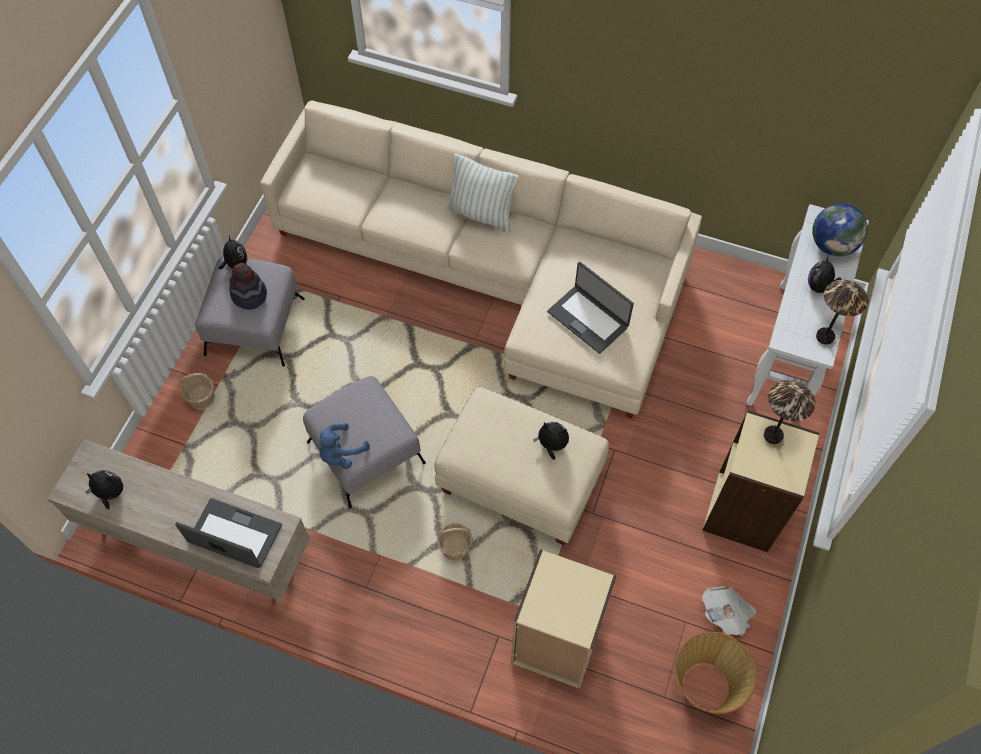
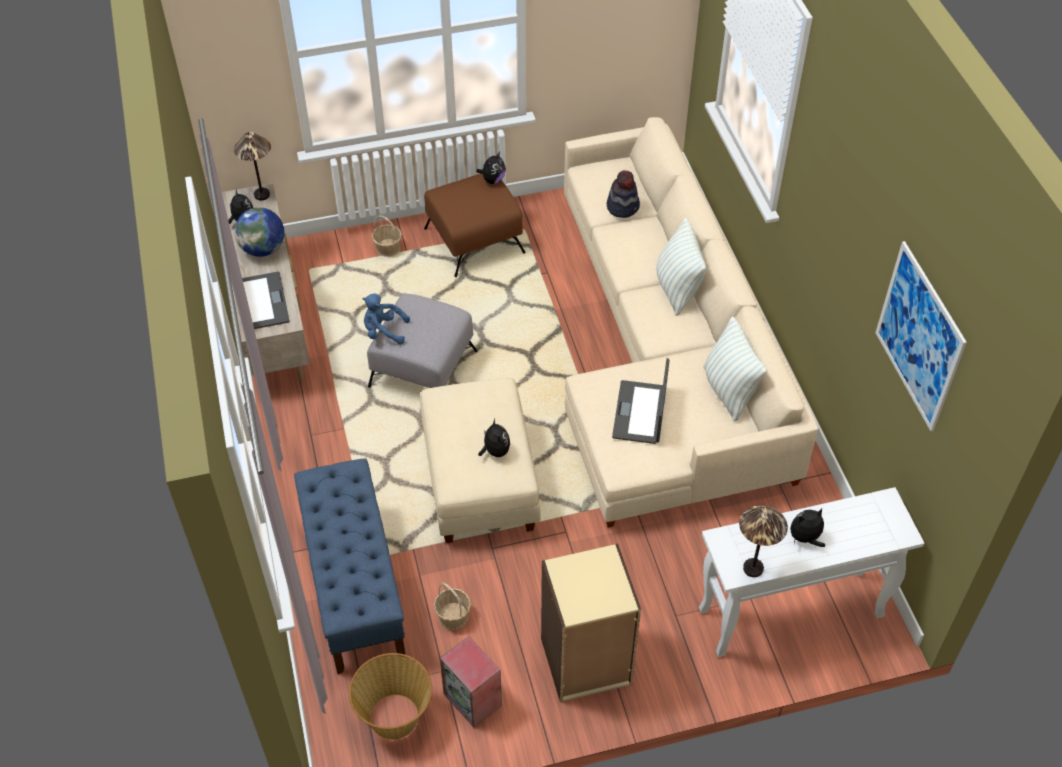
camera: 55 degrees right, 10 degrees down
(249, 294) = (472, 202): hat -> hat (623, 206)
(255, 326) = (475, 240): grey ottoman -> brown ottoman
(455, 547) = (387, 472): basket -> basket (453, 616)
(556, 643) = (354, 586): beige bookcase -> blue bench
(610, 248) = (728, 391): none -> pillow
(726, 614) = (473, 699): newspaper -> speaker
(773, 435) = (608, 574): table lamp -> table lamp (262, 195)
(806, 78) = (919, 336): none -> picture
(832, 245) = (864, 527): globe -> globe (263, 249)

